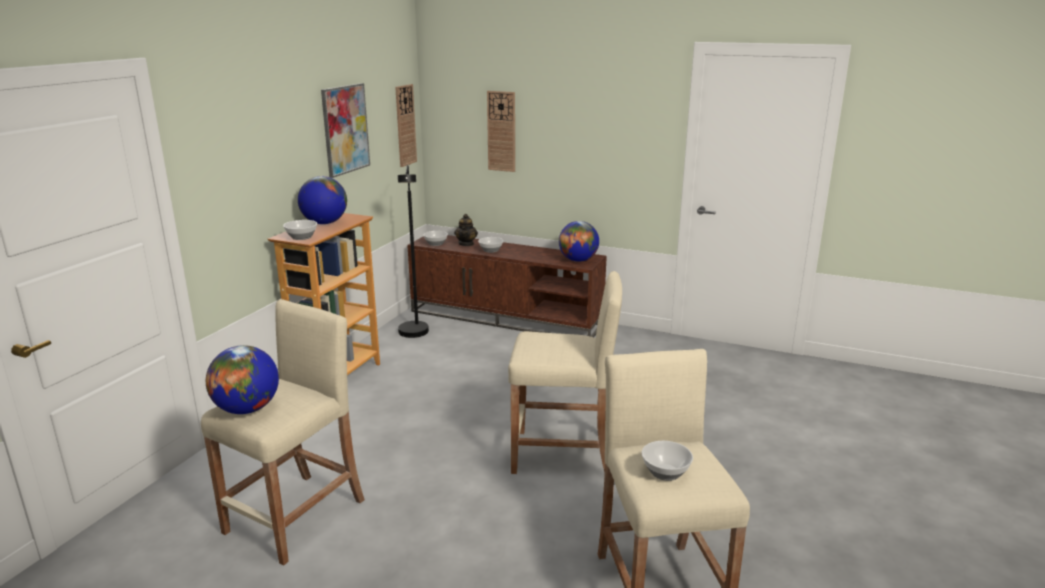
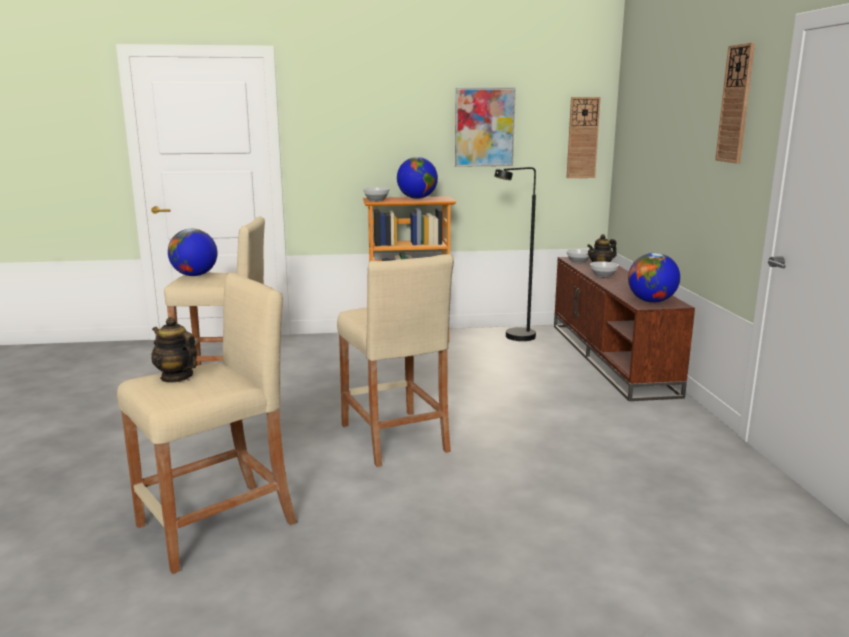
camera: 60 degrees right, 5 degrees down
(501, 131) = (652, 148): wall clock -> wall clock (735, 104)
(666, 472) = (176, 377): bowl -> teapot

